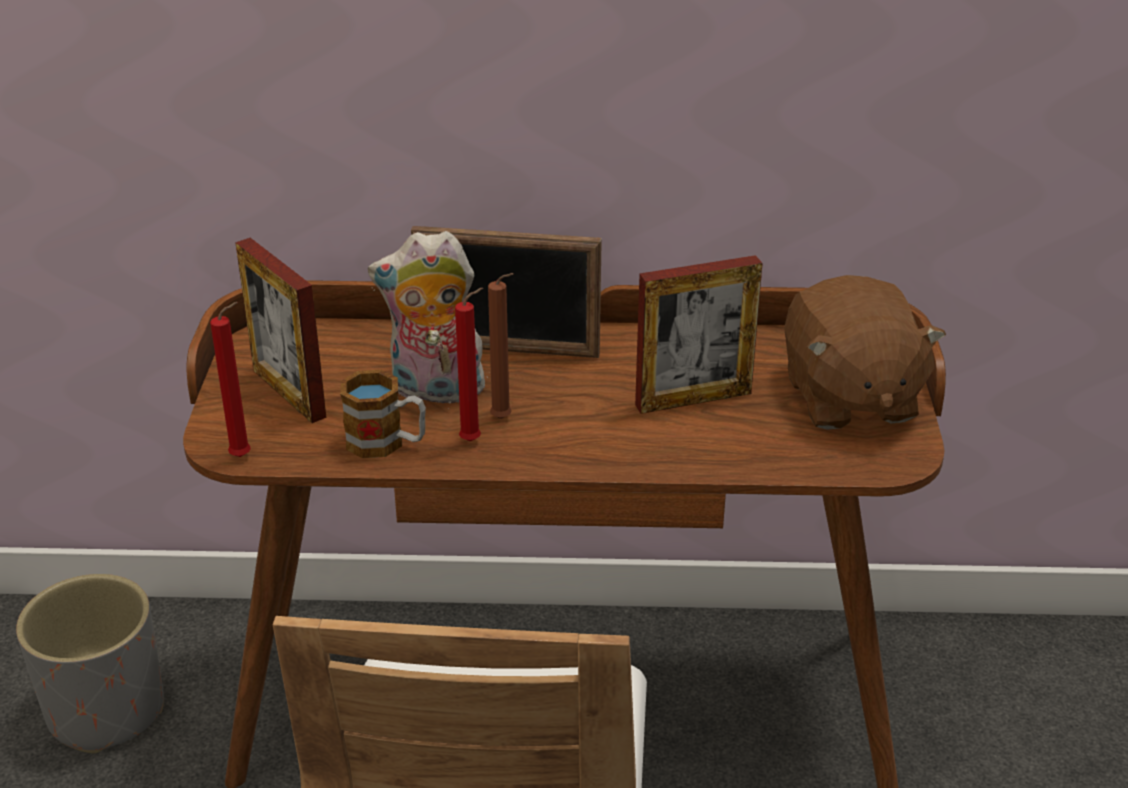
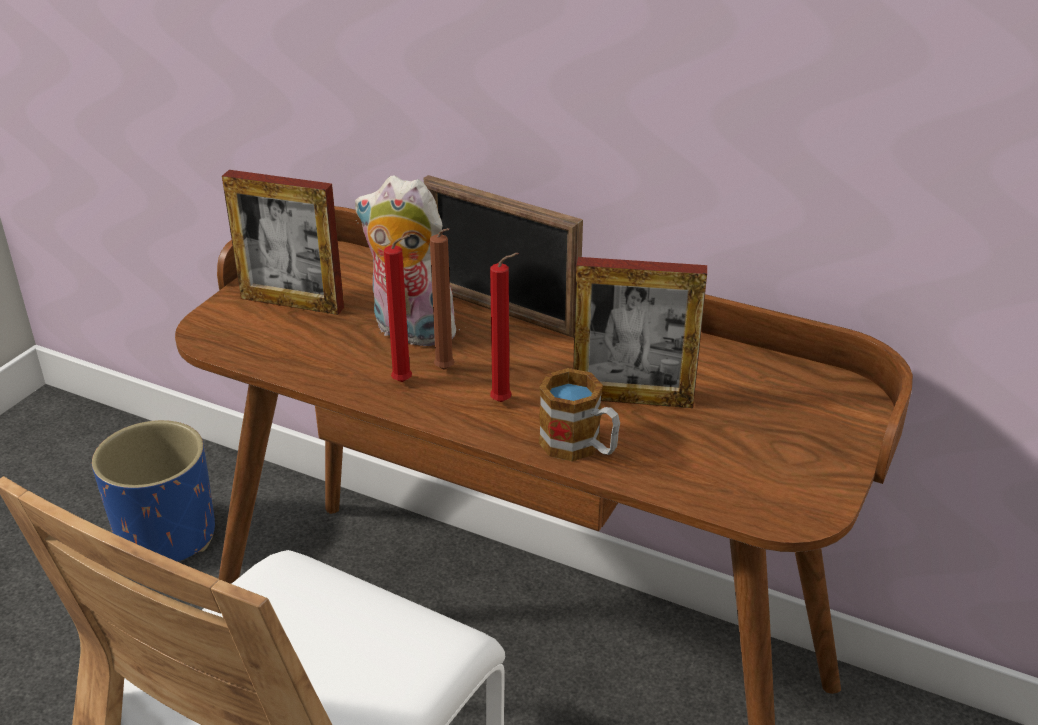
camera: 25 degrees right, 0 degrees up
(106, 711) = (166, 537): grey planter -> blue planter
(244, 456) = (214, 345): red candle -> red candle (504, 402)
(289, 393) = (292, 303): picture frame -> picture frame turned 60 degrees counterclockwise
(386, 443) = (332, 364): mug -> mug (580, 447)
(848, 398) = (789, 438): brown plush toy -> none

